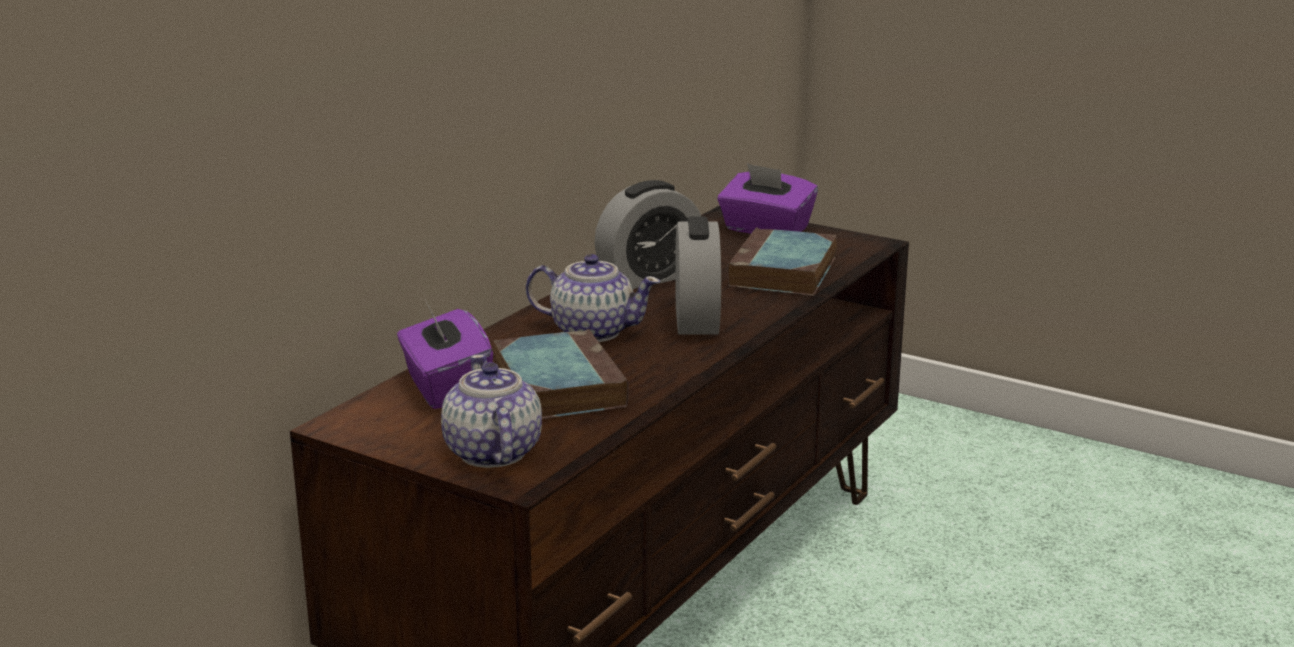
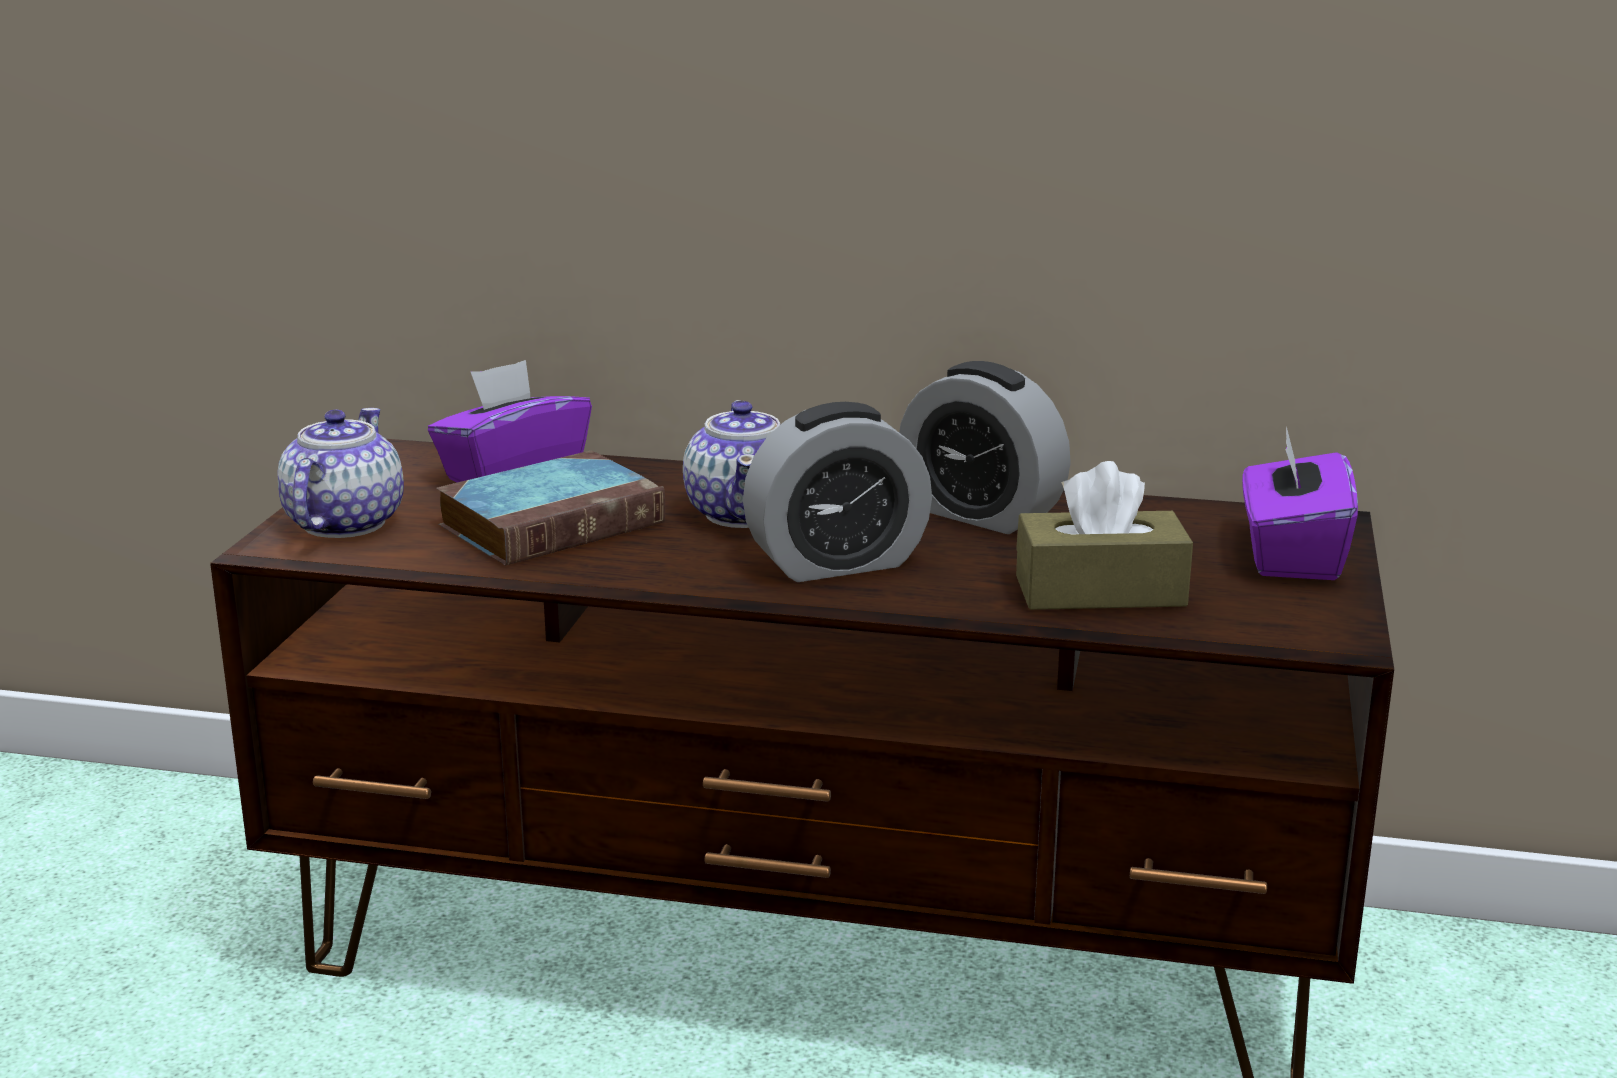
camera: 70 degrees right, 0 degrees up
(492, 453) = (343, 524): teapot -> teapot turned 45 degrees counterclockwise
(783, 272) = (1100, 591): book -> brown tissue box

